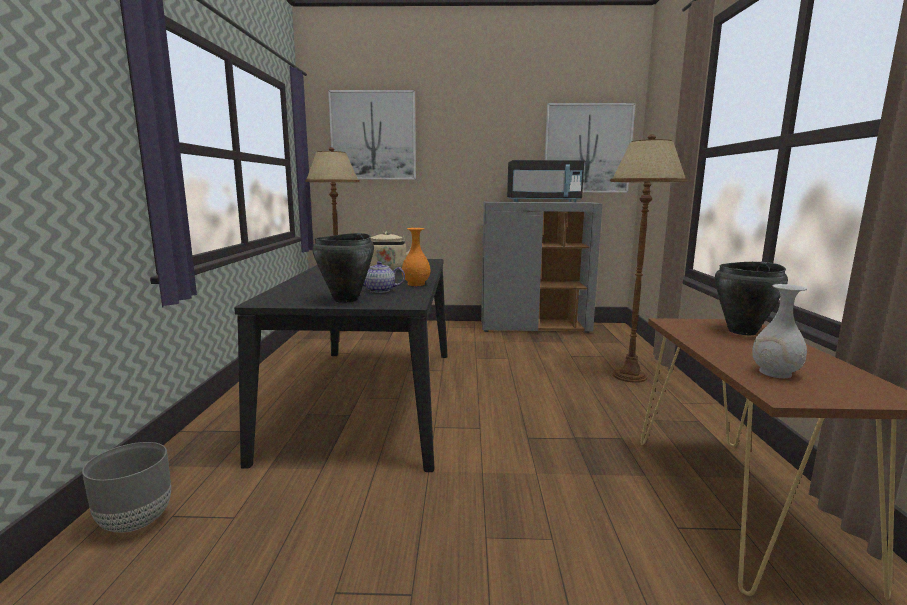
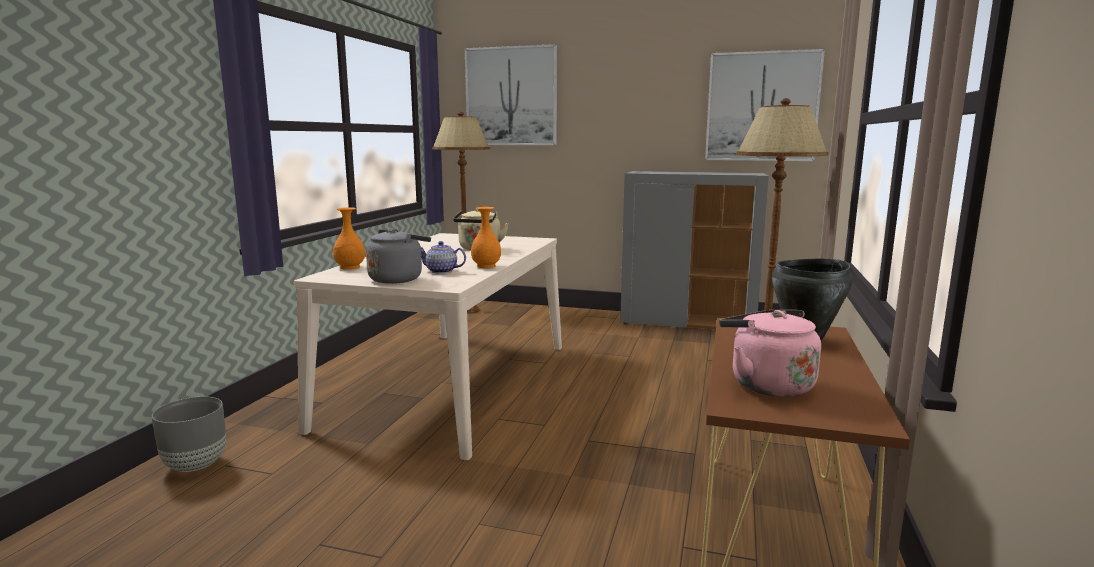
camera: 15 degrees right, 0 degrees up
(281, 291) = (350, 267): none -> orange vase
(346, 300) = (398, 279): black cooking pot -> grey kettle
(369, 397) = (452, 383): black dining table -> beige dining table
(543, 202) = (699, 172): black microwave -> none
(775, 373) = (766, 384): white vase -> pink kettle

